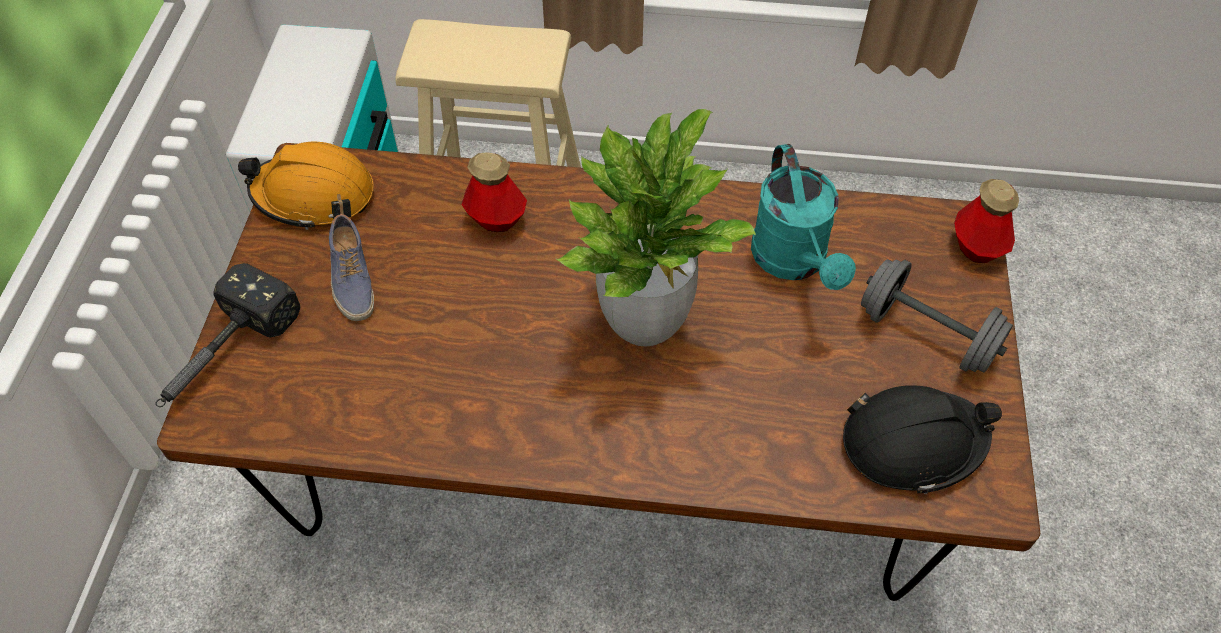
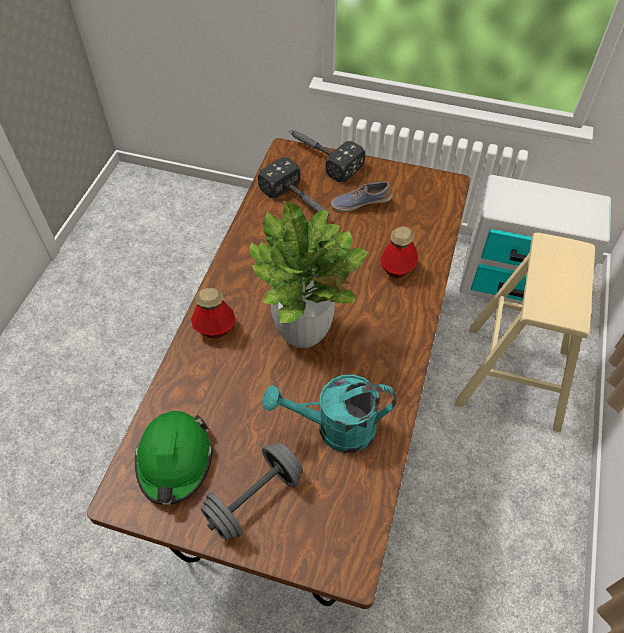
camera: 100 degrees right, 0 degrees up
(314, 195) = (426, 189): orange hard hat -> none
(353, 370) = (300, 202): none -> hammer
(912, 443) = (175, 461): black hard hat -> green hard hat
(977, 247) = (326, 568): bottle -> bottle (215, 329)

